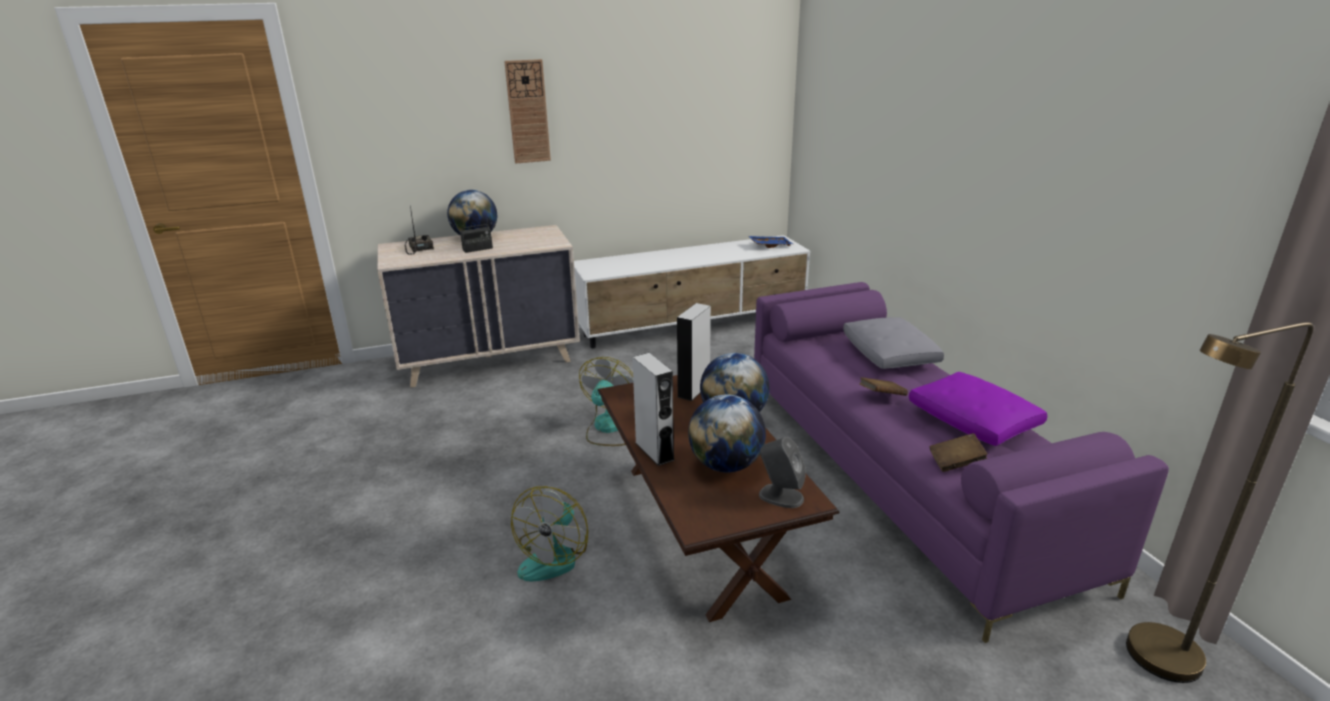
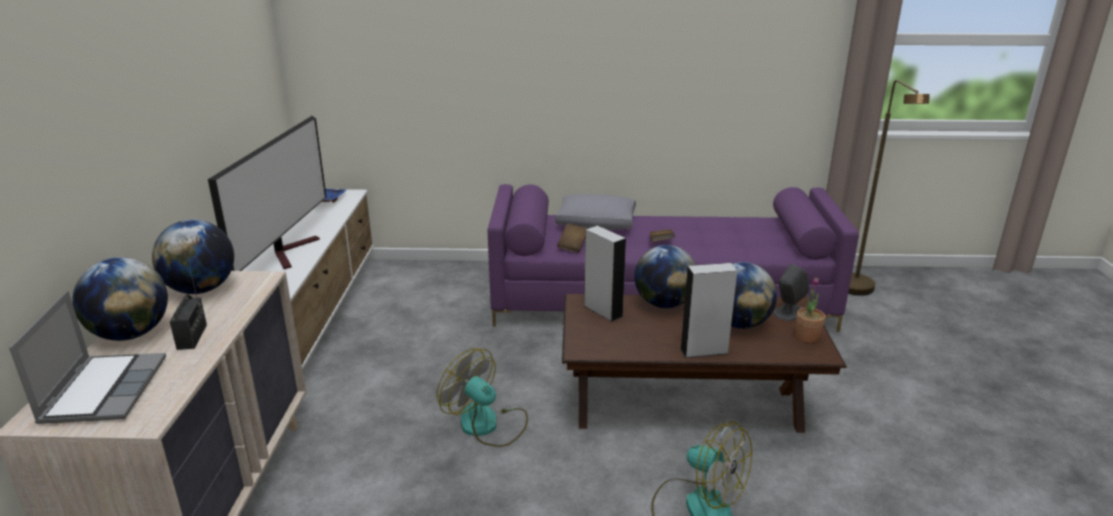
camera: 70 degrees left, 0 degrees up
(419, 248) = (104, 389): radio -> laptop
(528, 112) = (104, 114): wall clock -> none
(534, 236) = (201, 289): none -> globe
(674, 259) = (290, 251): none -> television
(729, 514) = (807, 337): none -> potted plant
(956, 463) = (762, 246): brown book -> brown book (572, 246)
(974, 422) = (712, 227): purple pillow -> none

